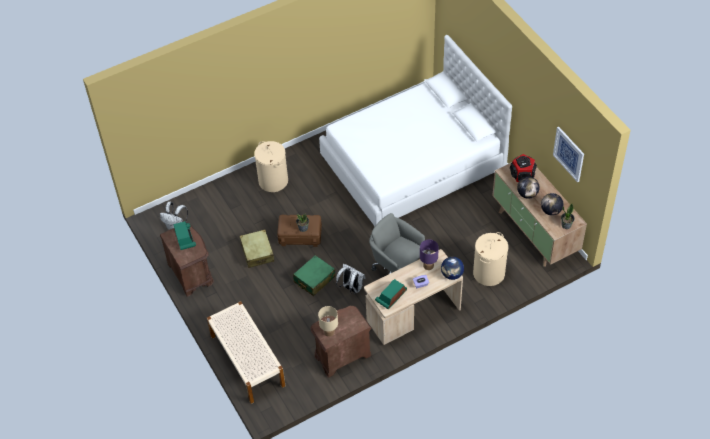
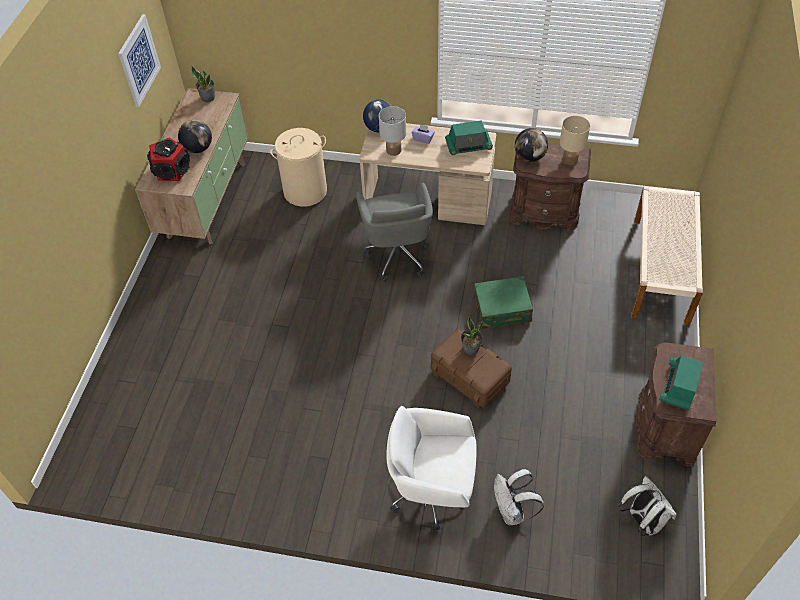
camera: 140 degrees left, 0 degrees up
(257, 252) = (547, 394): beige suitcase -> none
(273, 181) = (432, 492): beige laundry basket -> white office chair
(351, 288) = (467, 270): white backpack -> white backpack (512, 512)
(413, 164) = (225, 373): white bed -> none
(428, 265) = (393, 150): purple table lamp -> grey table lamp
(550, 211) = (201, 119): globe -> globe (529, 157)

